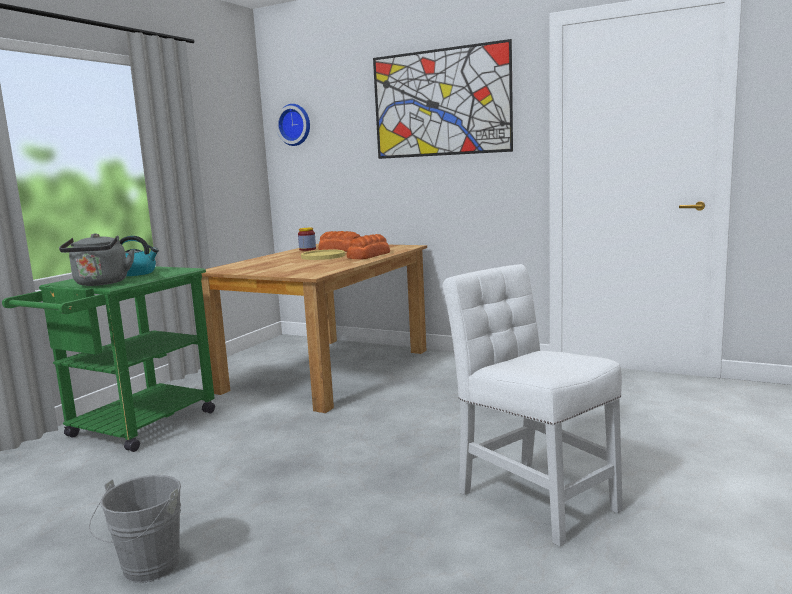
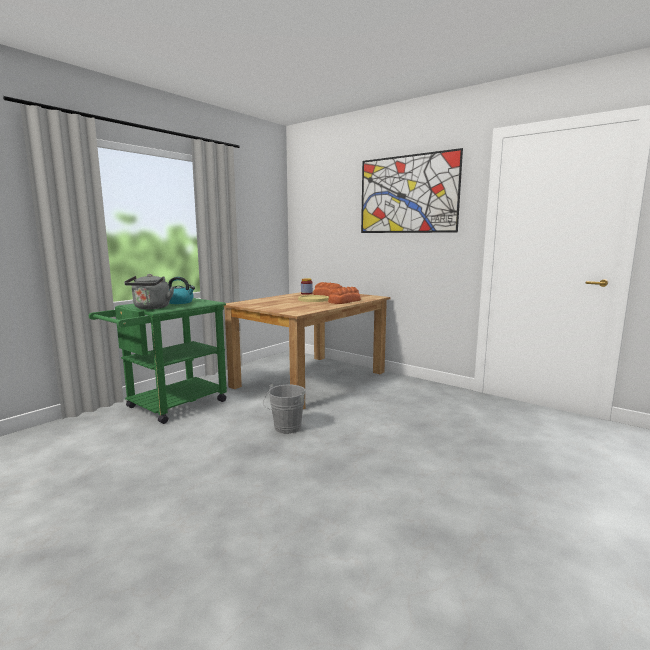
camera: 10 degrees right, 0 degrees up
(147, 569) = (135, 515): grey bucket -> grey bucket (285, 429)
(295, 125) = (307, 206): wall clock -> none
(532, 497) = (428, 502): white chair -> none

